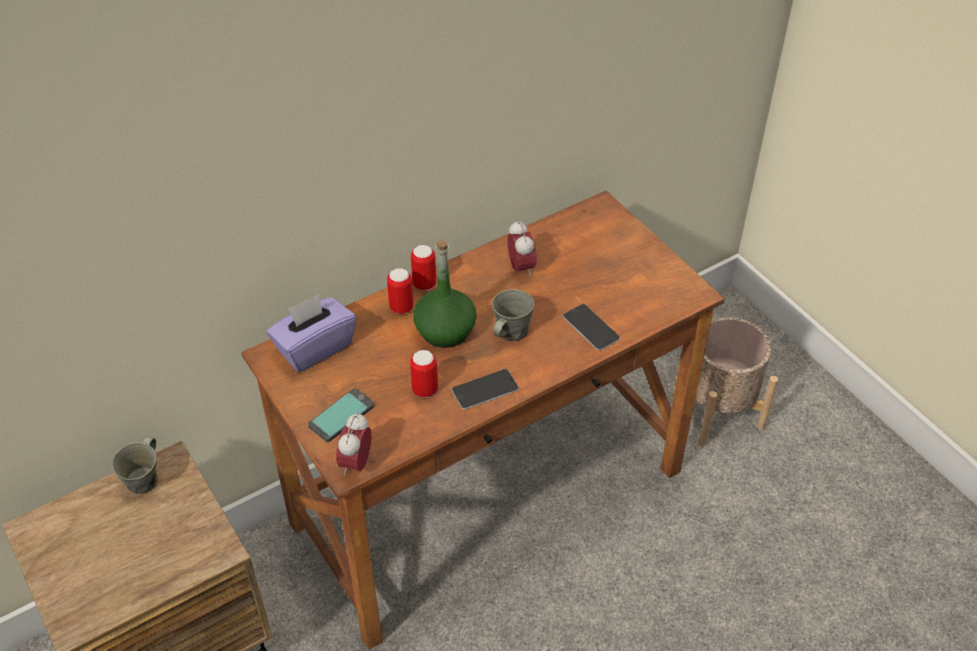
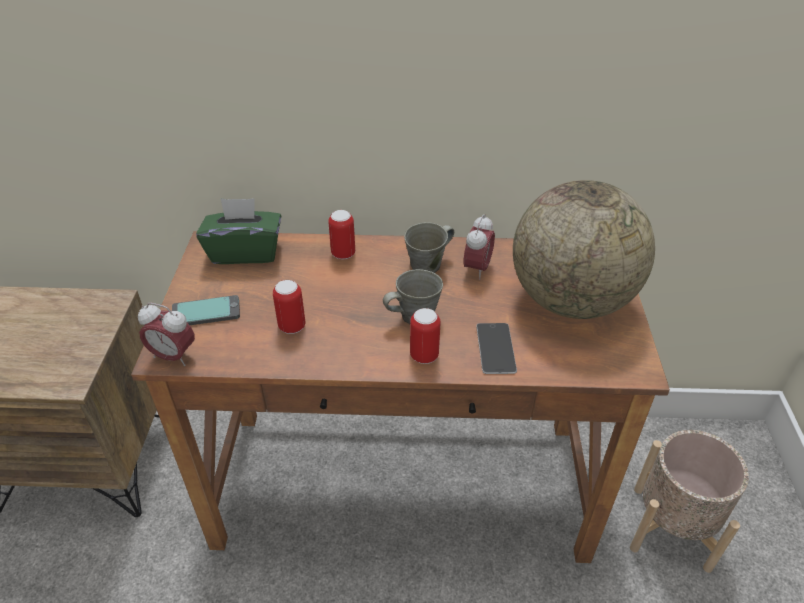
camera: 35 degrees right, 5 degrees down
(144, 480) = (84, 303): grey mug -> grey mug (428, 265)
(314, 347) = (245, 252): purple tissue box -> green tissue box
(356, 463) = (173, 356): alarm clock -> alarm clock turned 120 degrees counterclockwise
(424, 284) = (380, 245): can -> can (424, 356)
(445, 330) = (360, 287): green bottle -> none
(485, 389) = (342, 352): phone -> none
(611, 262) = (570, 301): none -> globe

